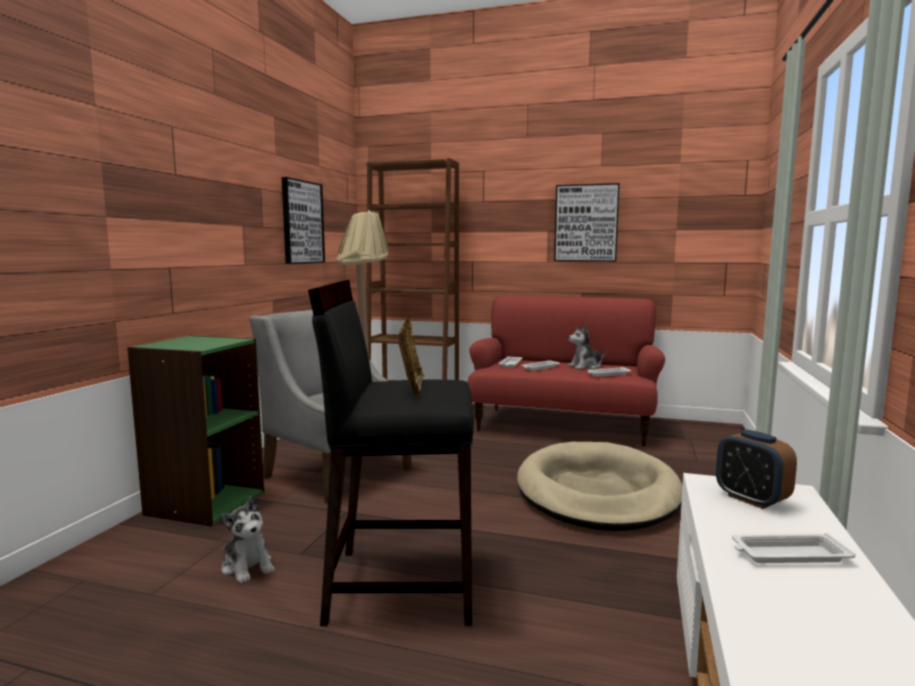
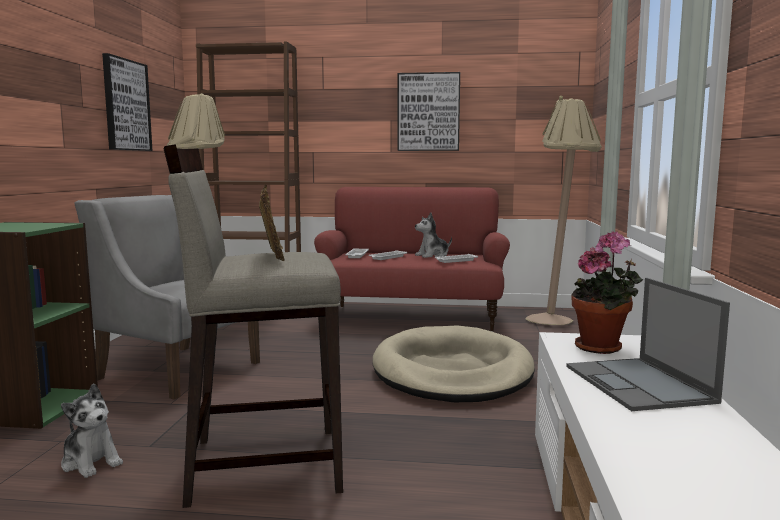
camera: 10 degrees left, 0 degrees up
(400, 584) = (263, 464): black stool -> beige stool
(716, 437) = (559, 319): none -> beige floor lamp
(751, 499) = (602, 348): alarm clock -> potted plant
(788, 555) = (639, 384): white tray -> laptop

